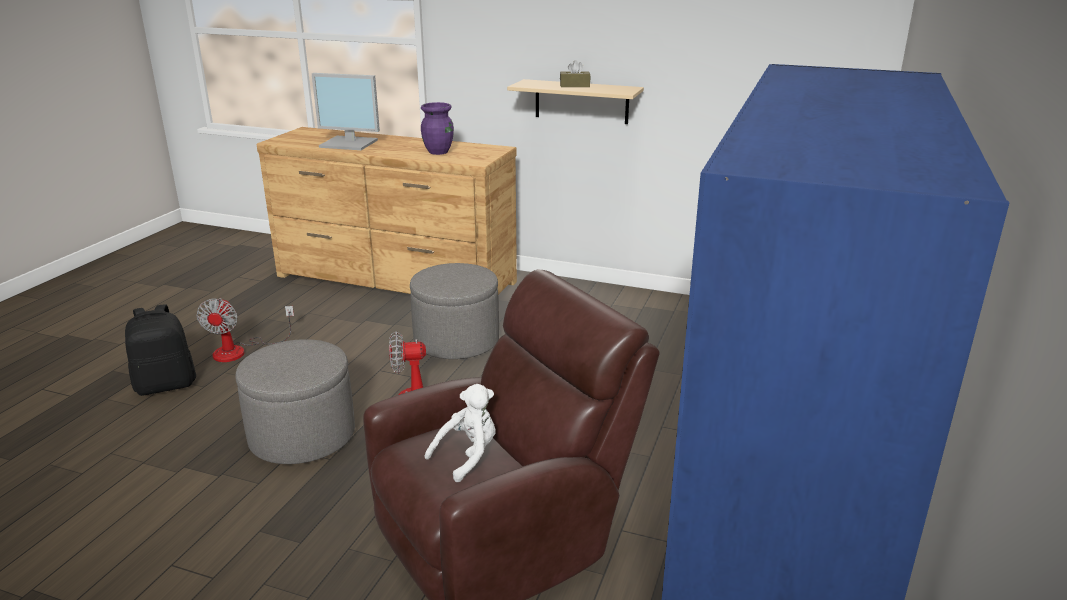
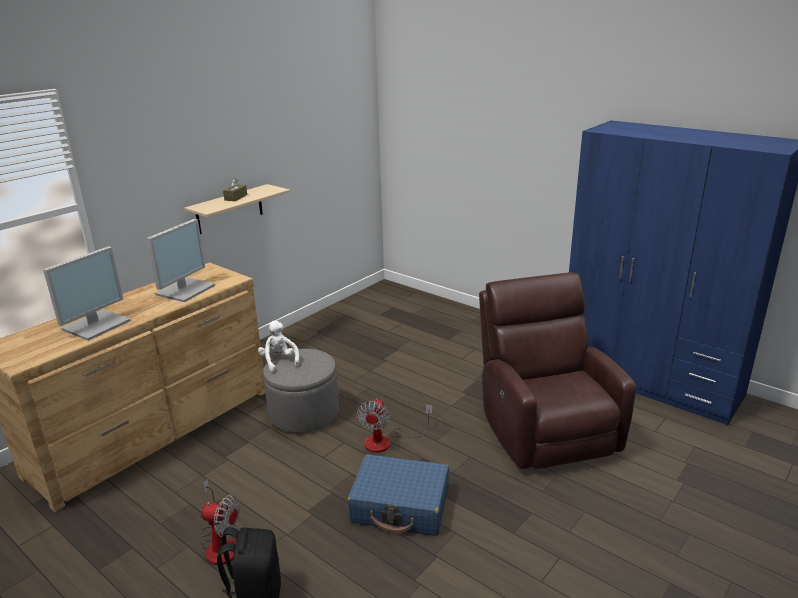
camera: 70 degrees left, 0 degrees up
(302, 436) = (400, 506): grey ottoman -> blue suitcase
(438, 152) = (185, 289): purple vase -> monitor
(468, 456) = (558, 386): white plush toy -> white plush toy (279, 361)

